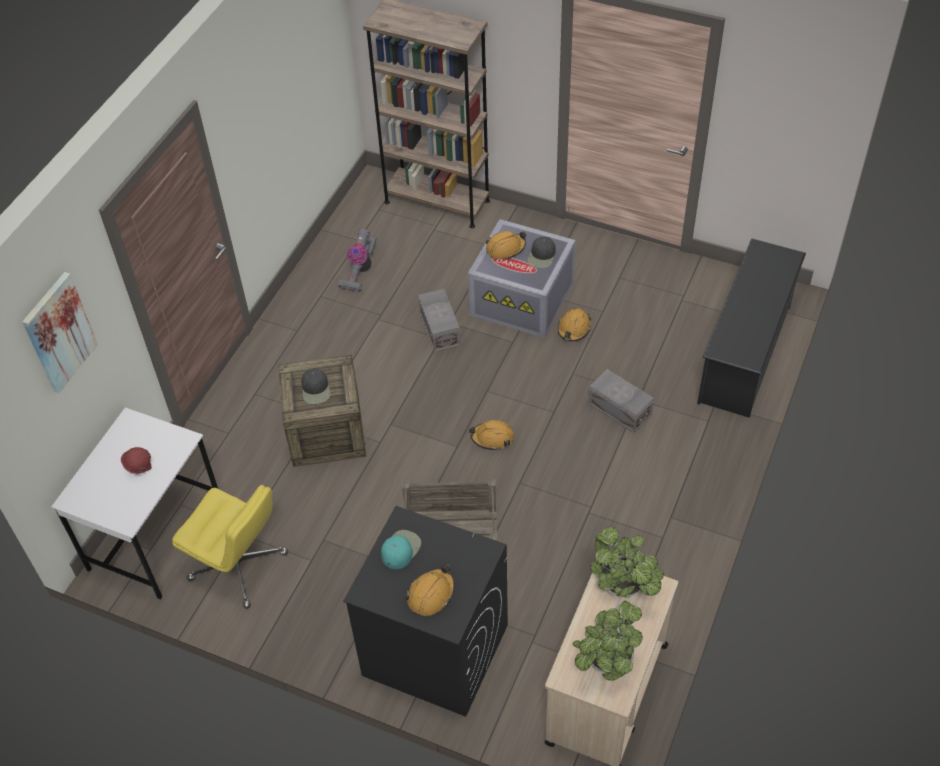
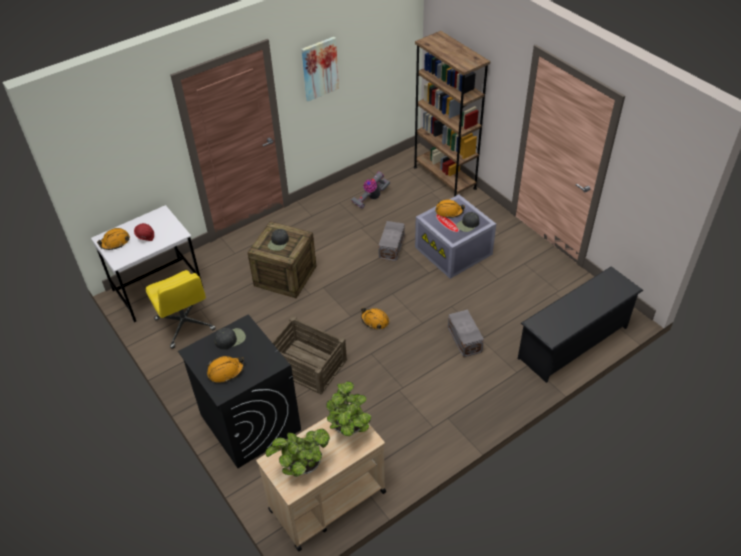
camera: 30 degrees right, 5 degrees down
(59, 332) = (120, 135): picture -> picture (319, 68)
(400, 549) = (230, 339): turquoise cap -> black cap
(574, 329) = (472, 281): orange hard hat -> orange hard hat (115, 242)

